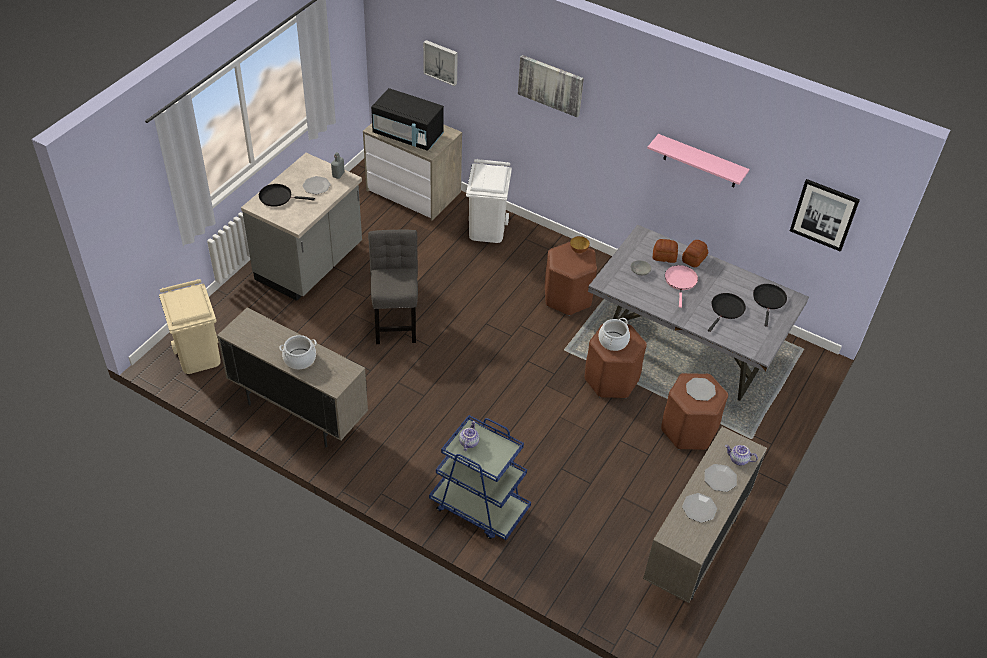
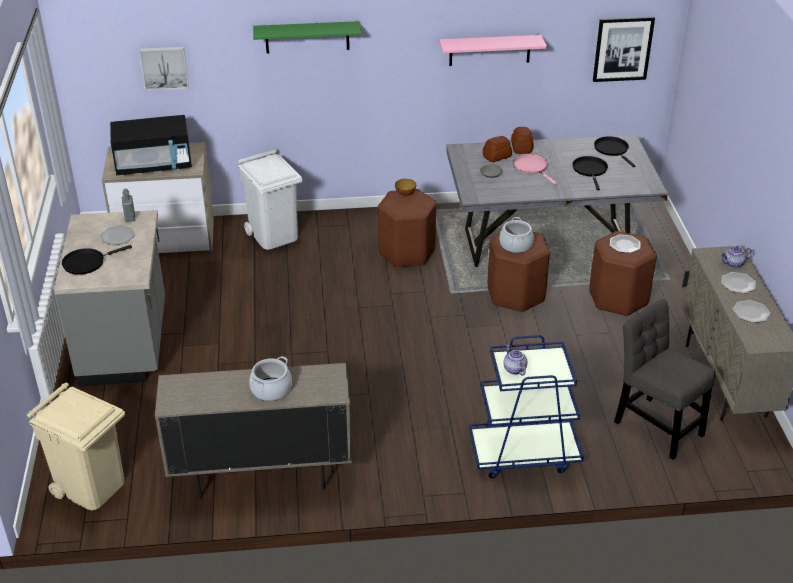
camera: 35 degrees left, 10 degrees down
(395, 320) = (269, 347): grey chair -> grey chair (655, 425)
(551, 85) = (307, 37): picture -> green shelf

